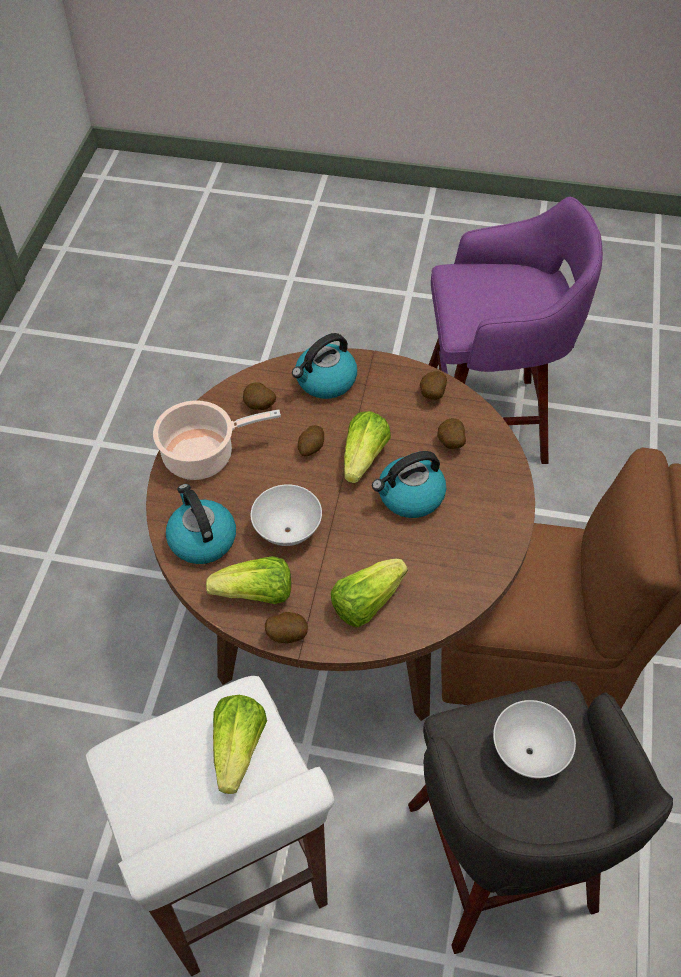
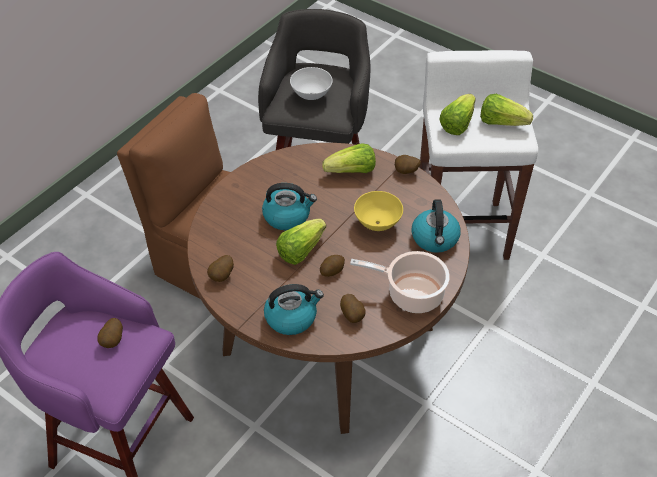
camera: 155 degrees left, 5 degrees down
(256, 594) = (414, 197): lettuce -> lettuce (501, 122)
(287, 532) = (378, 223): white bowl -> yellow bowl
(450, 443) = (236, 238): potato -> potato (113, 341)

